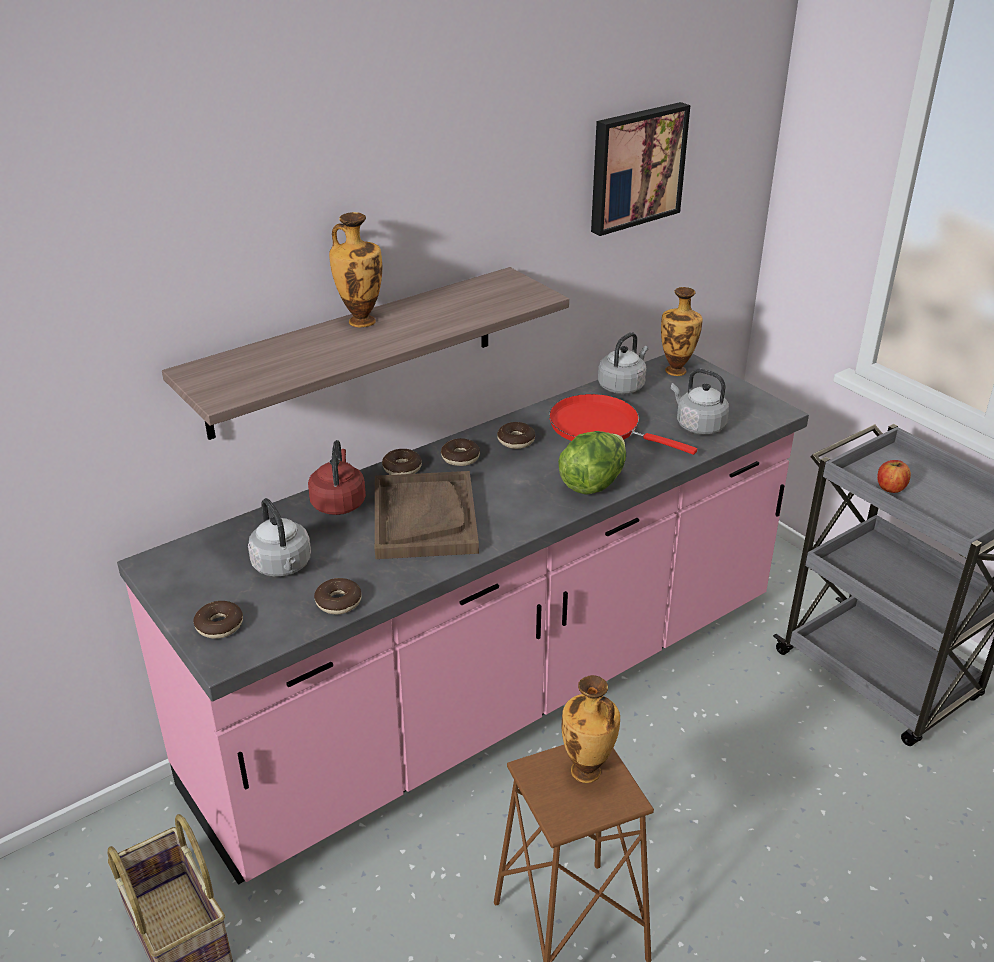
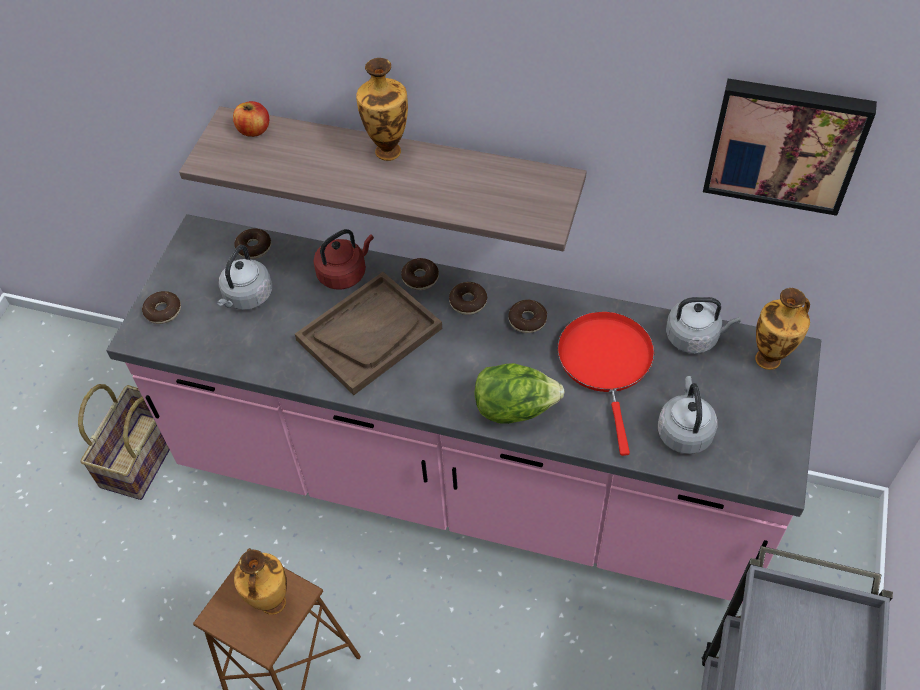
camera: 55 degrees right, 20 degrees up
(338, 602) = (233, 354): donut -> donut (254, 248)
(890, 488) = (781, 643): apple -> apple (254, 130)

